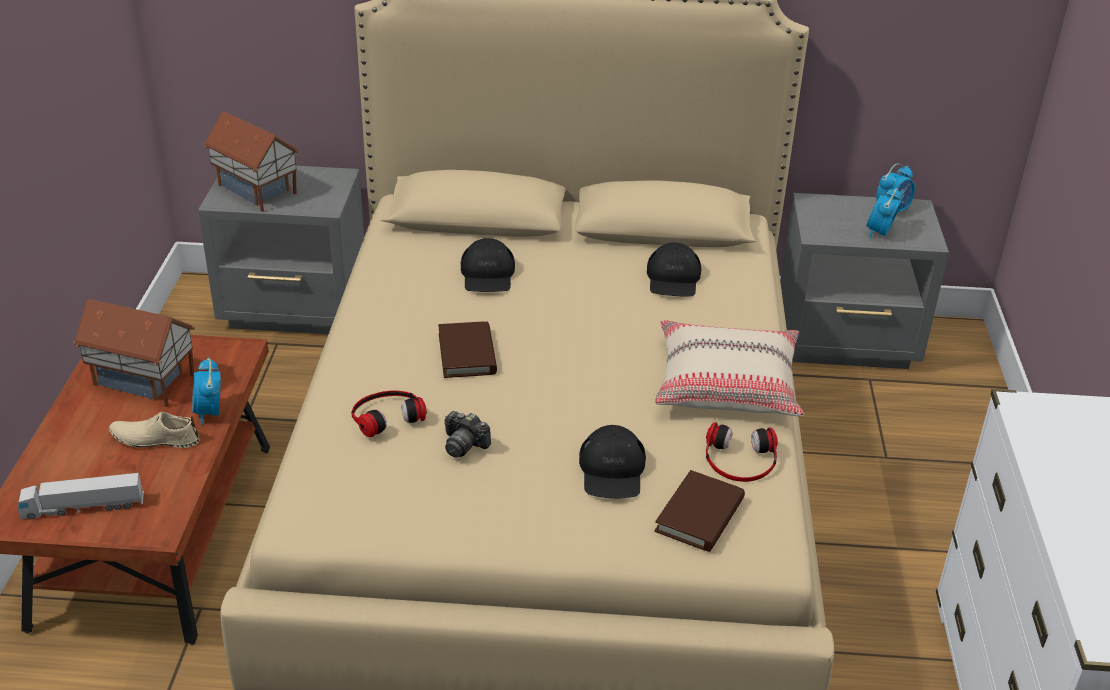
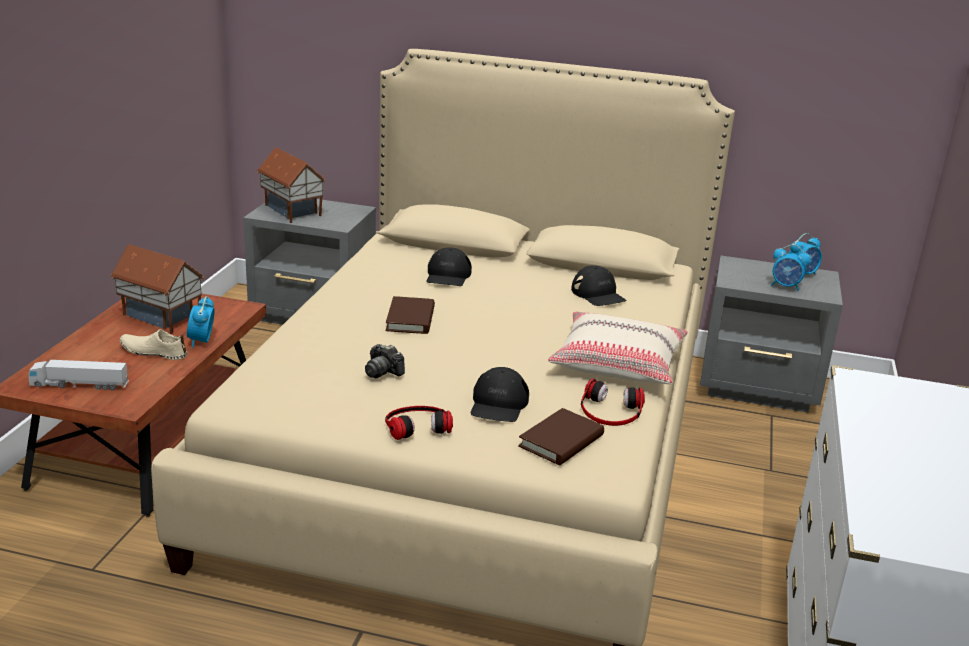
camera: 10 degrees right, 10 degrees down
(386, 415) = (329, 347): headphones -> headphones (417, 425)
(673, 279) = (598, 294): black cap -> black cap turned 45 degrees counterclockwise
(879, 233) = (786, 287): alarm clock -> alarm clock turned 105 degrees counterclockwise

